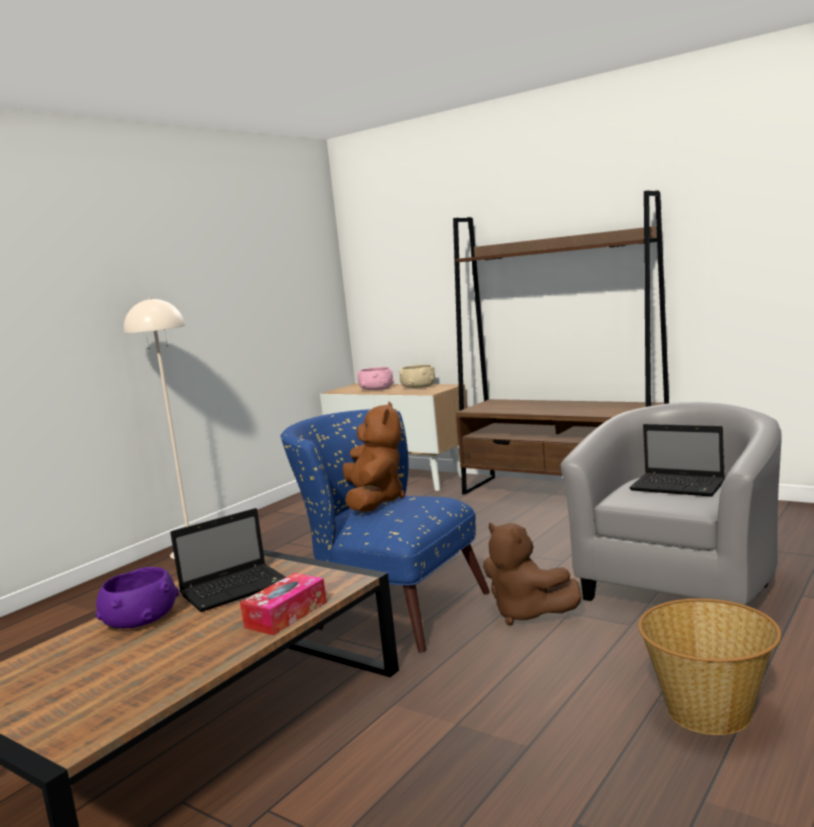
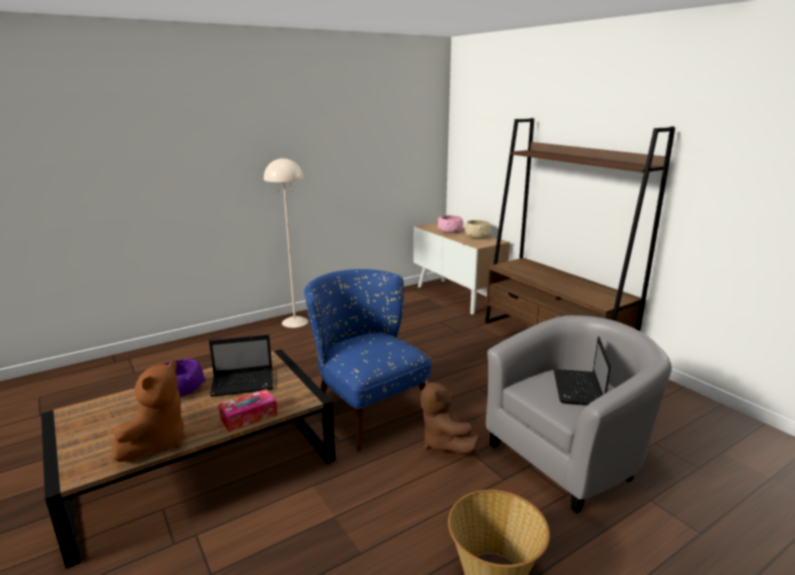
camera: 20 degrees right, 10 degrees up
(374, 501) = (366, 338): brown plush toy -> brown plush toy (157, 442)
(679, 486) = (578, 389): laptop -> laptop turned 45 degrees clockwise

